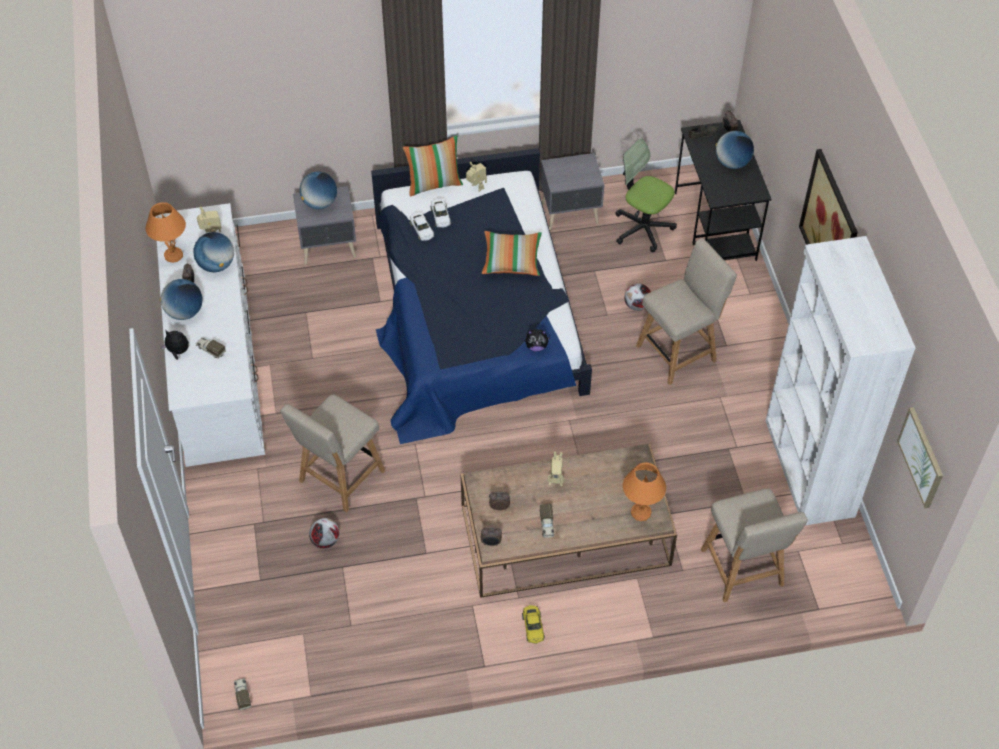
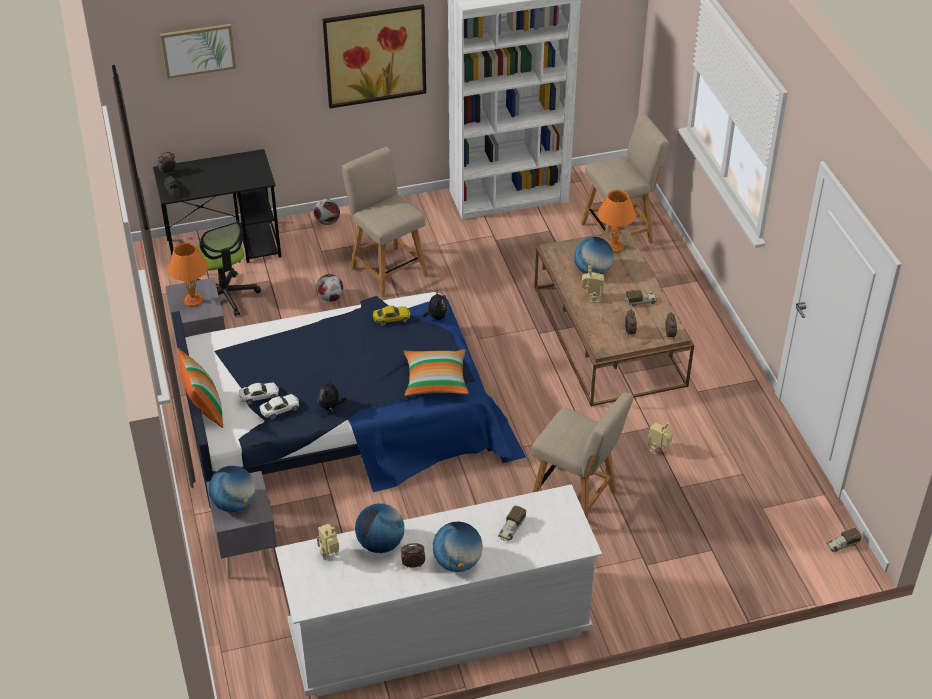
camera: 95 degrees left, 10 degrees down
(172, 255) = (366, 590): orange table lamp -> orange table lamp (193, 301)
(178, 352) = (518, 559): plush toy -> plush toy (330, 407)
(325, 541) = (653, 504): football -> football (327, 222)
(476, 188) = (212, 374): toy robot -> toy robot (658, 450)
(511, 260) = (322, 338): pillow -> pillow (435, 380)
(533, 627) = (708, 351): yellow toy car -> yellow toy car (391, 318)
(643, 228) = (225, 296): office chair -> office chair turned 60 degrees counterclockwise
(732, 163) = (215, 171): globe -> globe (592, 271)
(921, 457) = (604, 29): picture -> picture (198, 50)

